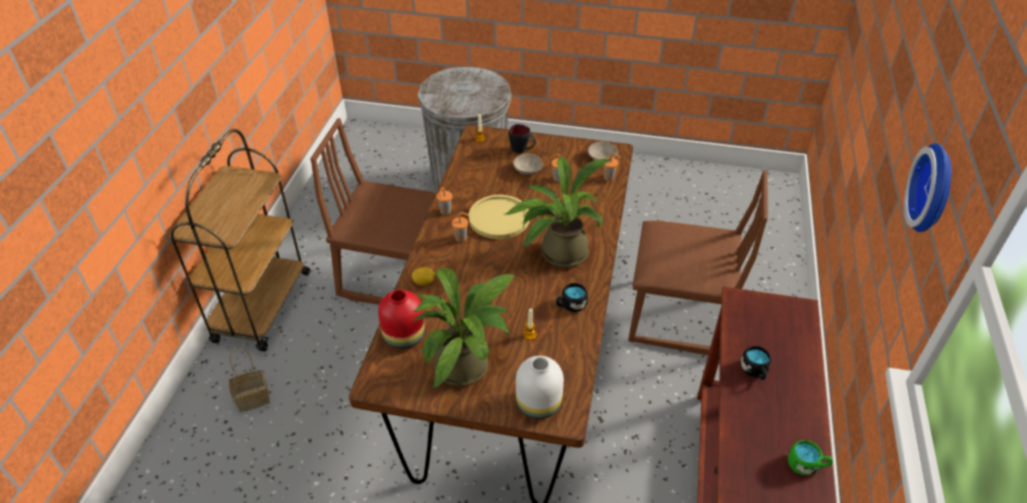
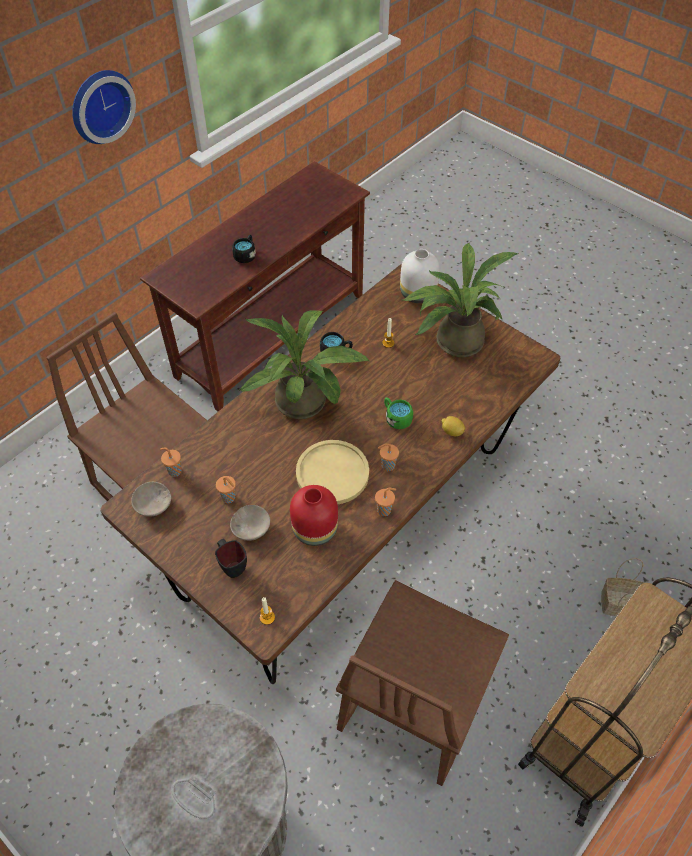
camera: 150 degrees left, 10 degrees up
(394, 274) = (412, 701): brown chair -> brown chair turned 75 degrees clockwise
(405, 336) = (494, 386): red vase -> red vase (313, 529)
(807, 465) = (276, 201): green mug -> green mug (396, 418)

